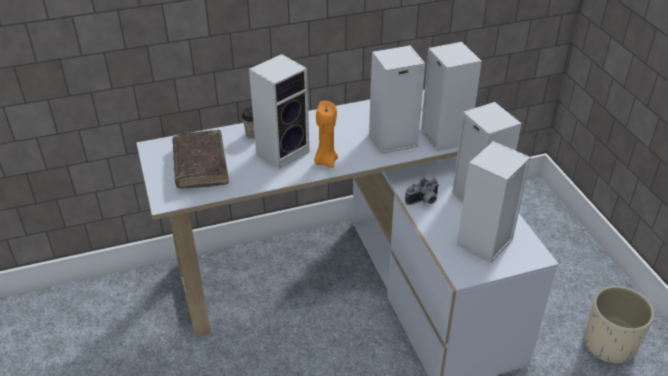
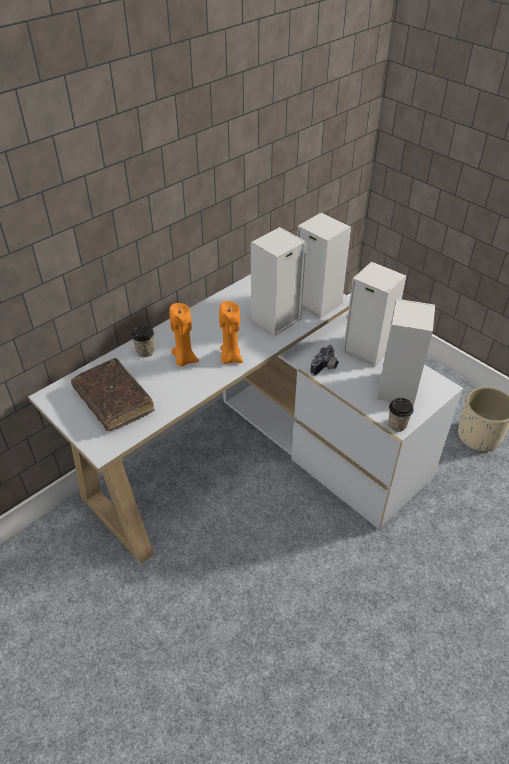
camera: 25 degrees left, 5 degrees up
(283, 150) = (184, 359): speaker -> orange candle
(460, 274) = (397, 425): none -> cup

